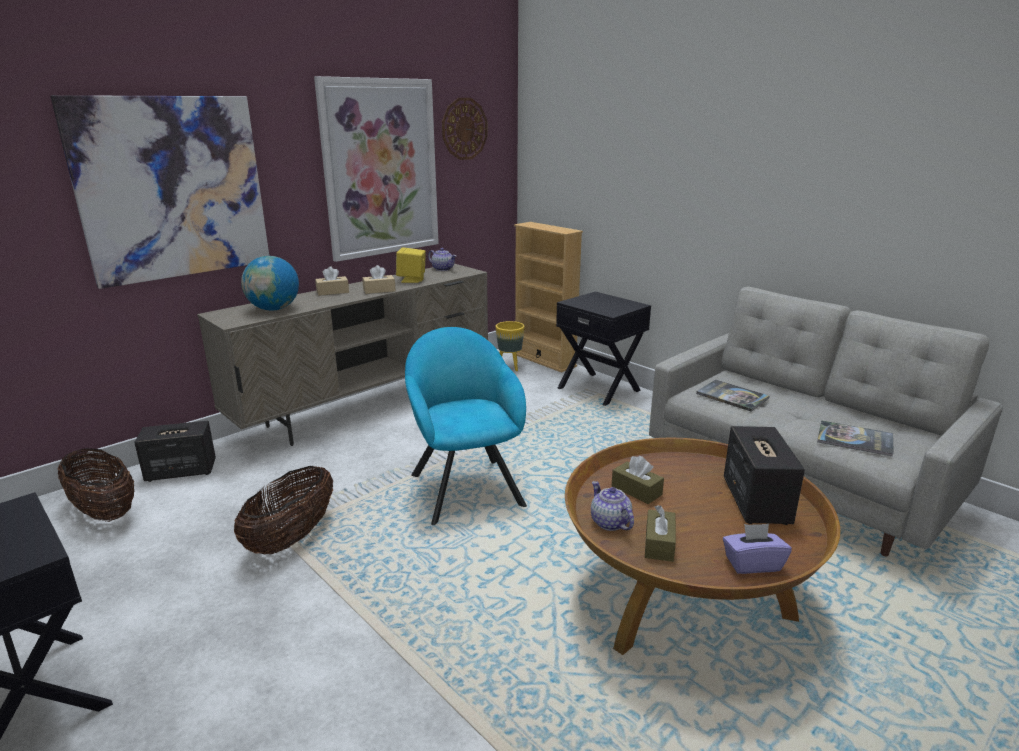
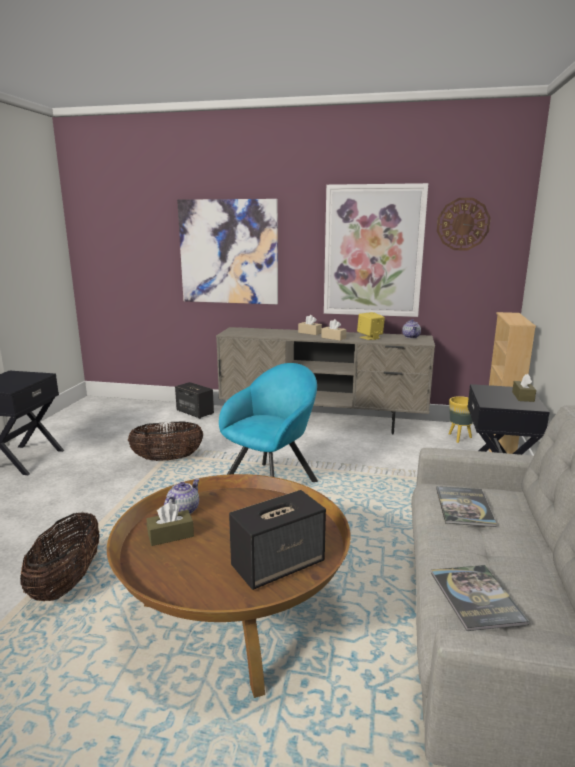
camera: 55 degrees right, 5 degrees down
(104, 511) = (147, 414): basket -> basket (67, 582)
(274, 309) = (260, 333): globe -> none
(636, 490) = (238, 509): brown tissue box -> brown tissue box (523, 397)
(752, 564) = (174, 581): purple tissue box -> none

